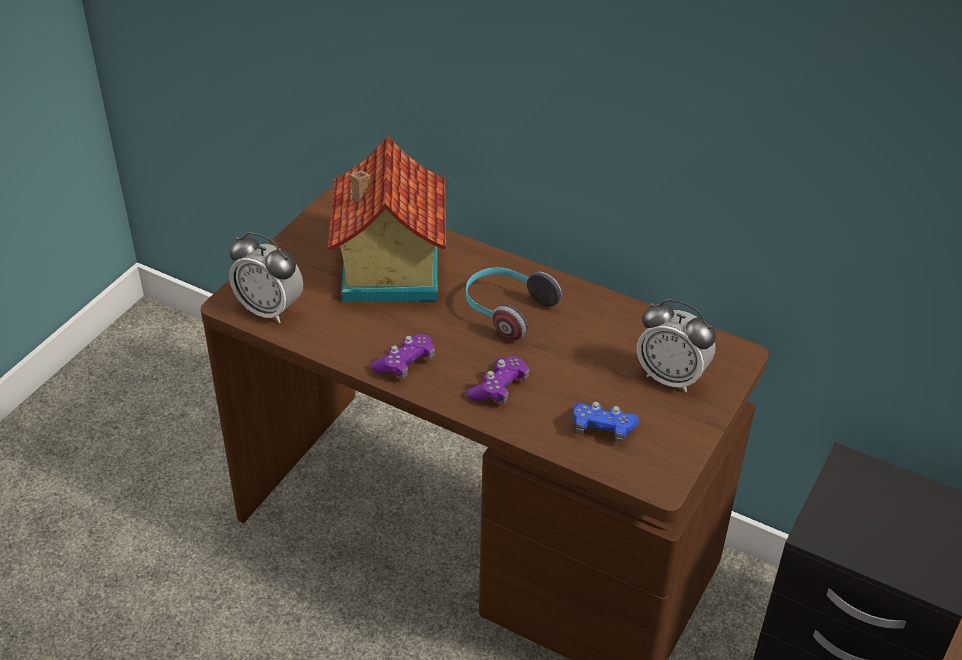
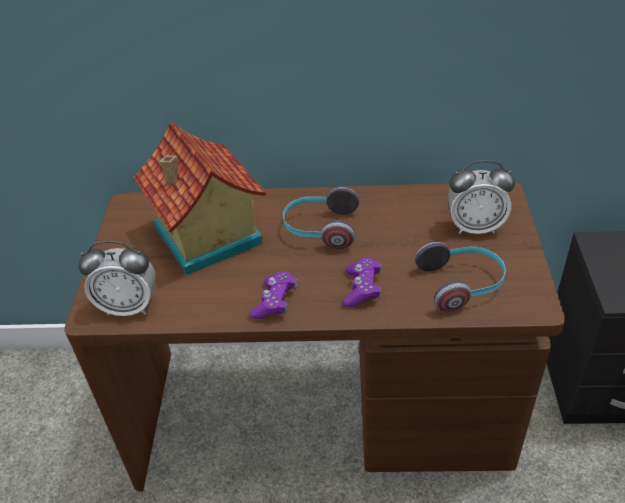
camera: 25 degrees left, 0 degrees up
(602, 428) = (462, 284): blue game controller -> headphones

